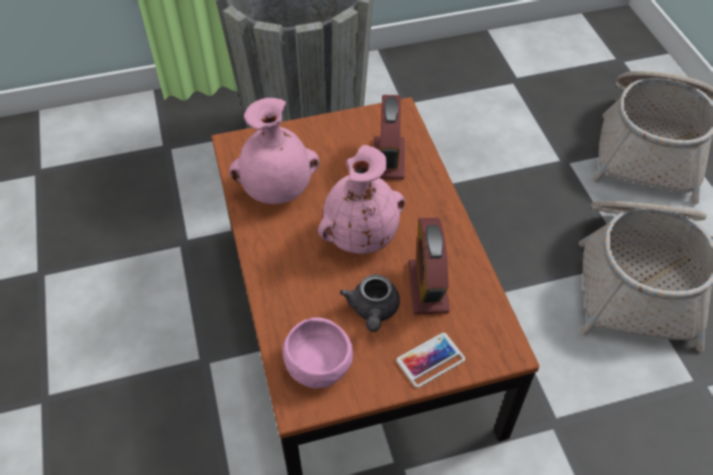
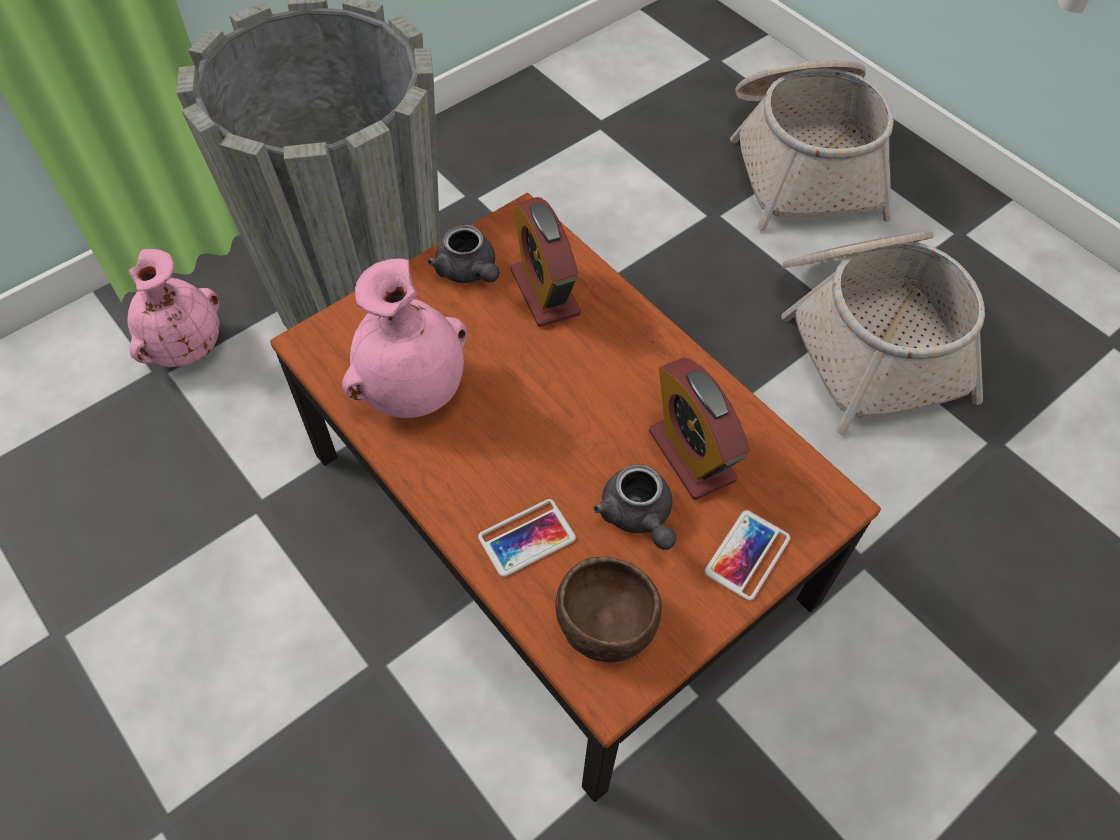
camera: 25 degrees left, 5 degrees up
(297, 297) = (527, 537): none -> phone
(318, 362) = (605, 619): pink bowl -> brown bowl
(348, 133) = (469, 272): none -> grey teapot
(360, 235) = (564, 414): pink vase -> pink vase (184, 346)

